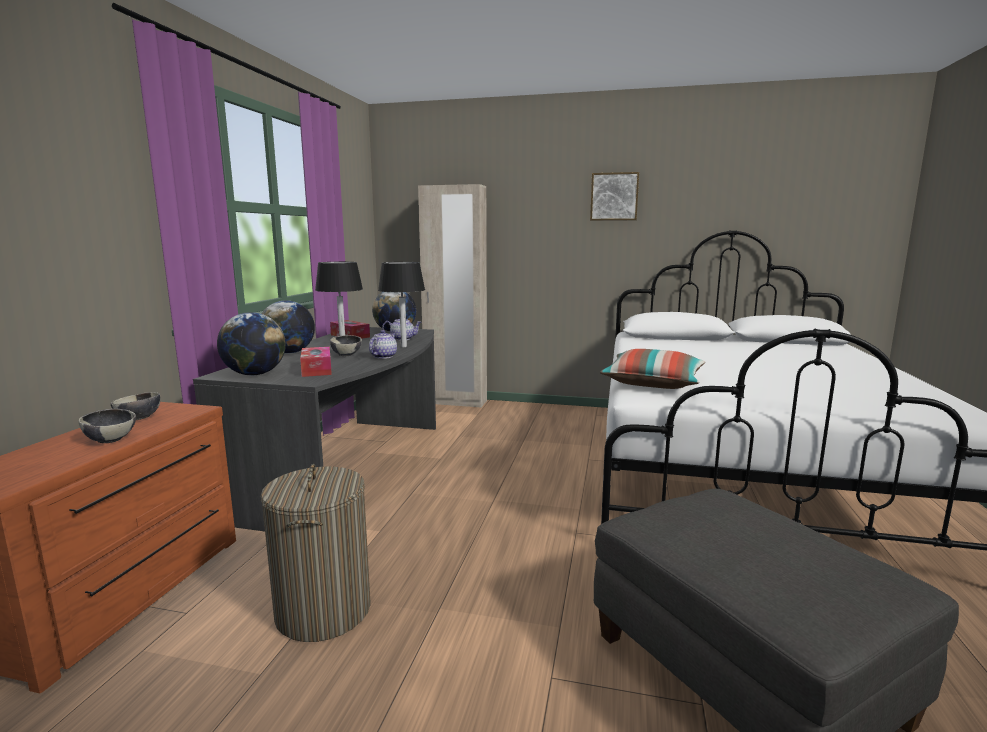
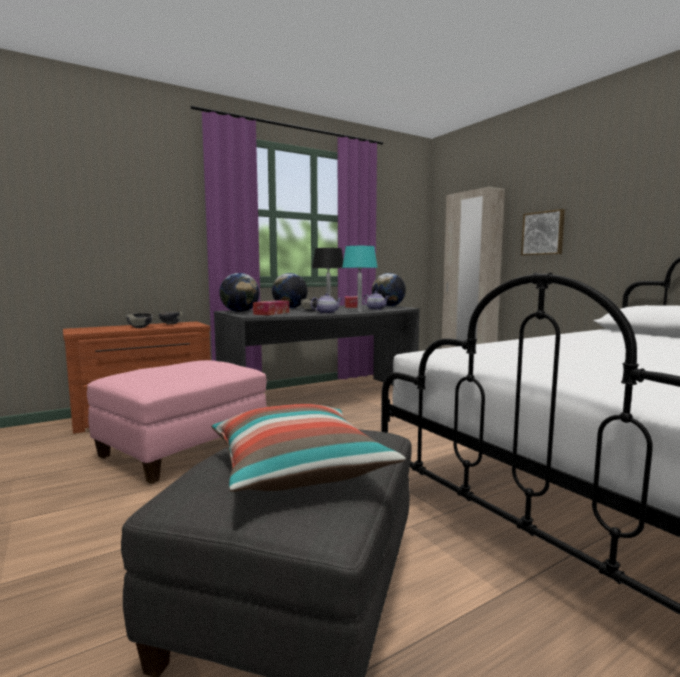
camera: 45 degrees right, 5 degrees down
(323, 610) = (184, 449): laundry basket -> pink ottoman
(404, 346) = (359, 311): black table lamp -> turquoise table lamp
(614, 196) = (626, 180): picture -> picture (543, 233)
(653, 383) = (478, 349): pillow -> pillow (298, 470)

